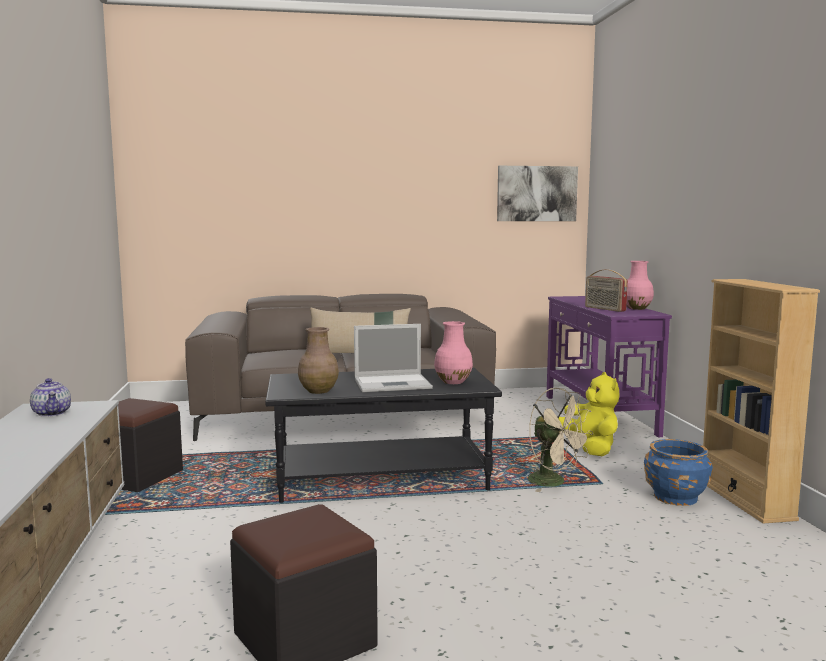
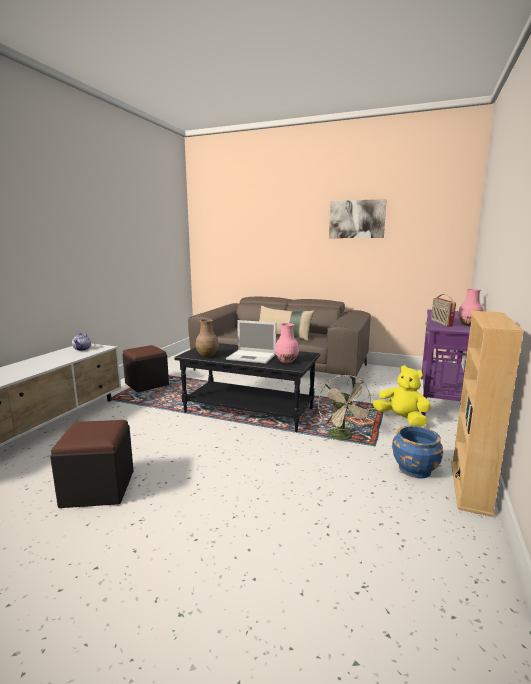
camera: 30 degrees right, 5 degrees up
(536, 193) = (433, 236): picture -> picture (357, 219)
(590, 448) = (402, 419): yellow plush toy -> yellow plush toy turned 60 degrees counterclockwise

